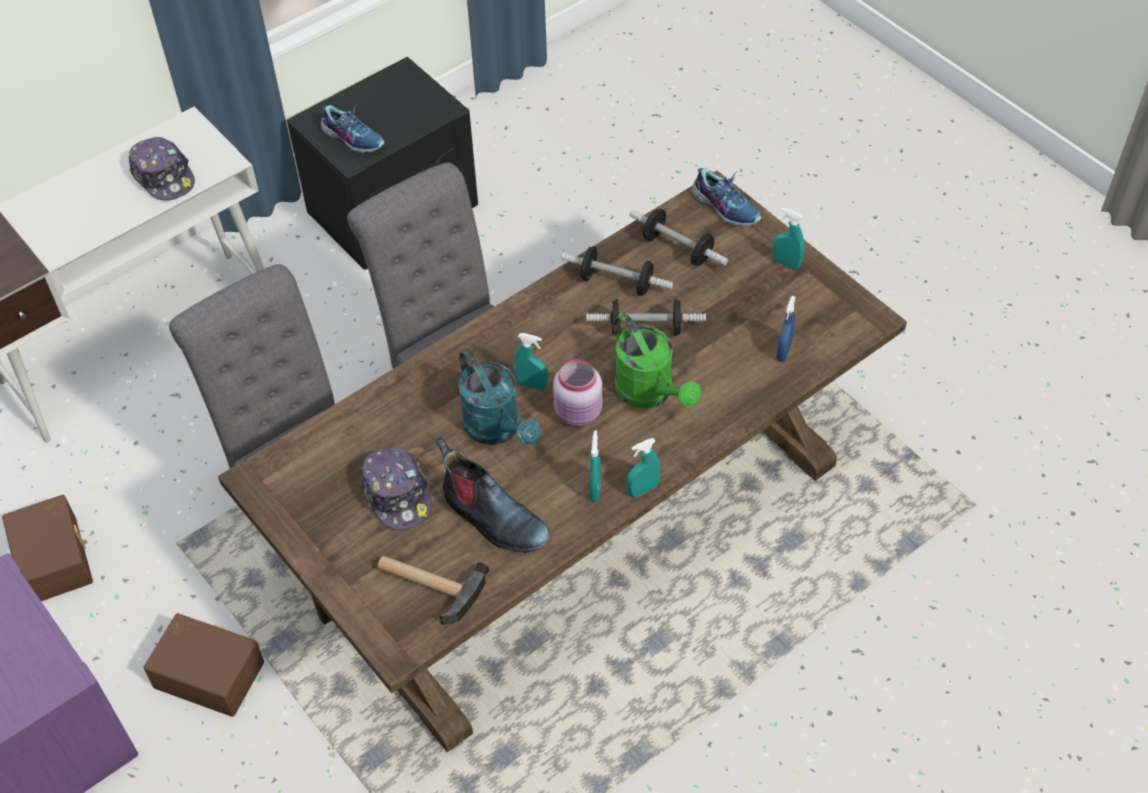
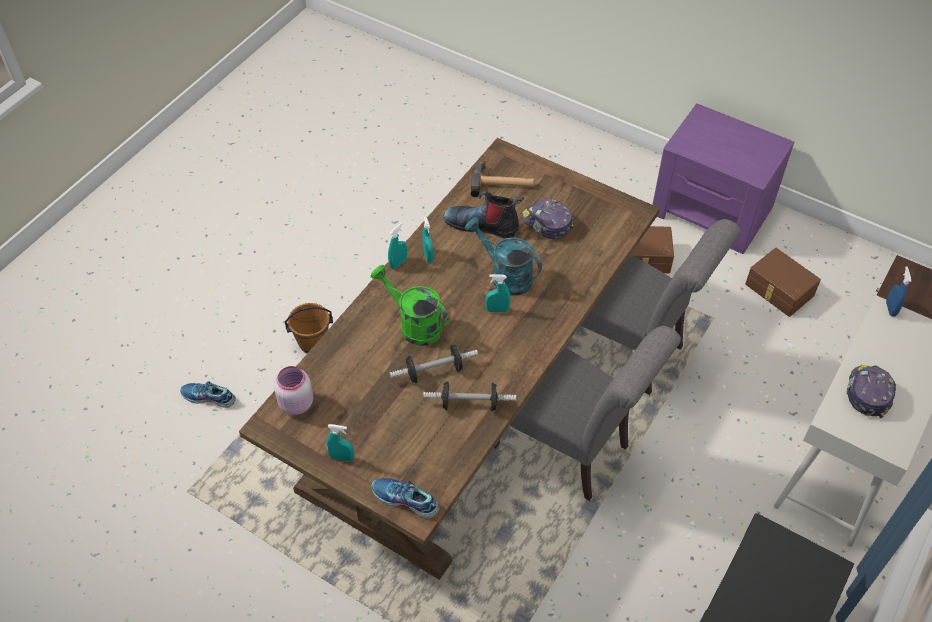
camera: 160 degrees right, 0 degrees up
(164, 177) = (868, 392): cap -> cap turned 75 degrees clockwise
(353, 138) = (780, 558): shoe -> shoe (208, 398)
(579, 414) = (457, 299): pink jar -> pink jar (295, 403)
(677, 249) = (432, 447): dumbbell -> none
(772, 673) = (313, 343): none -> brown bucket
(783, 351) = (328, 380): blue spray bottle -> blue spray bottle (890, 309)

